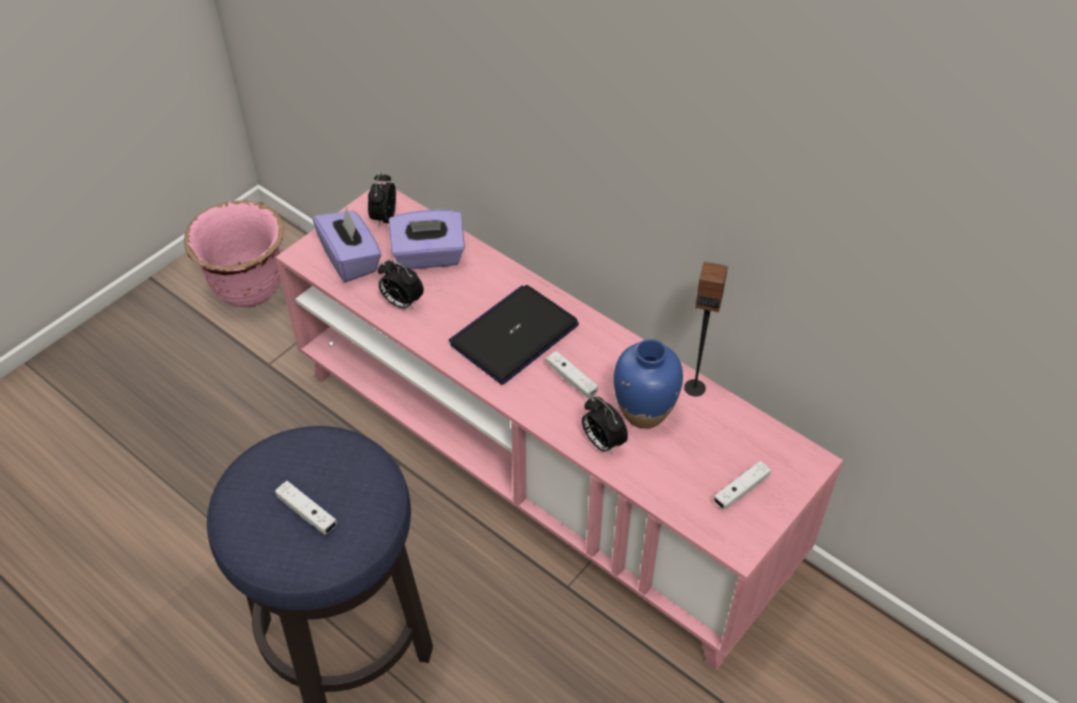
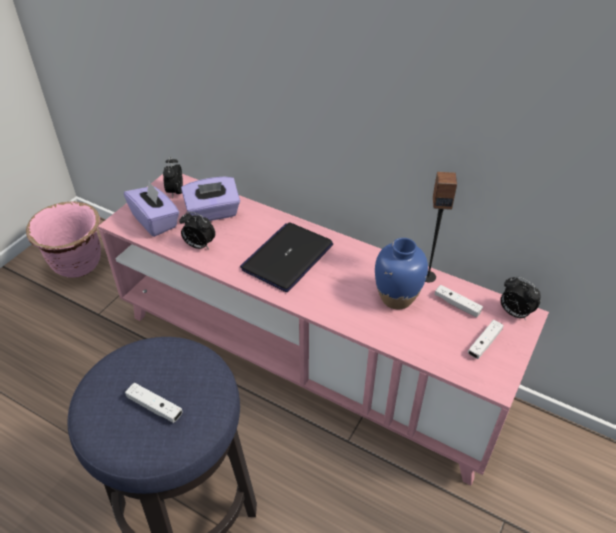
camera: 10 degrees left, 5 degrees down
(571, 379) = (337, 282): white game controller -> white game controller (457, 305)
(602, 442) = (372, 323): alarm clock -> alarm clock (514, 313)

